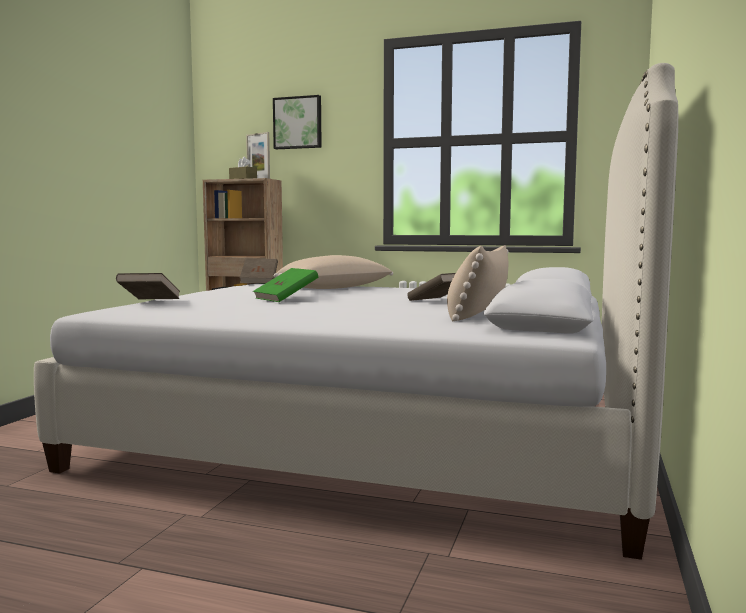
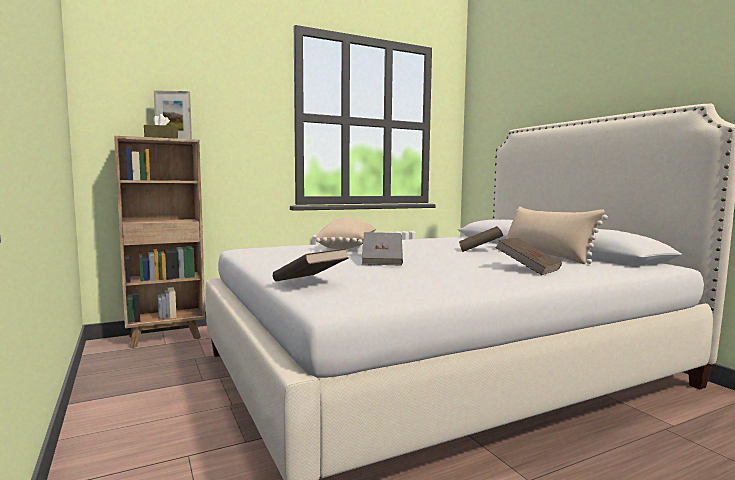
camera: 45 degrees left, 0 degrees up
(259, 282) = (246, 247): brown book -> brown book (528, 269)
(286, 298) = (382, 261): green book -> grey book
(298, 123) = (209, 86): picture -> none

